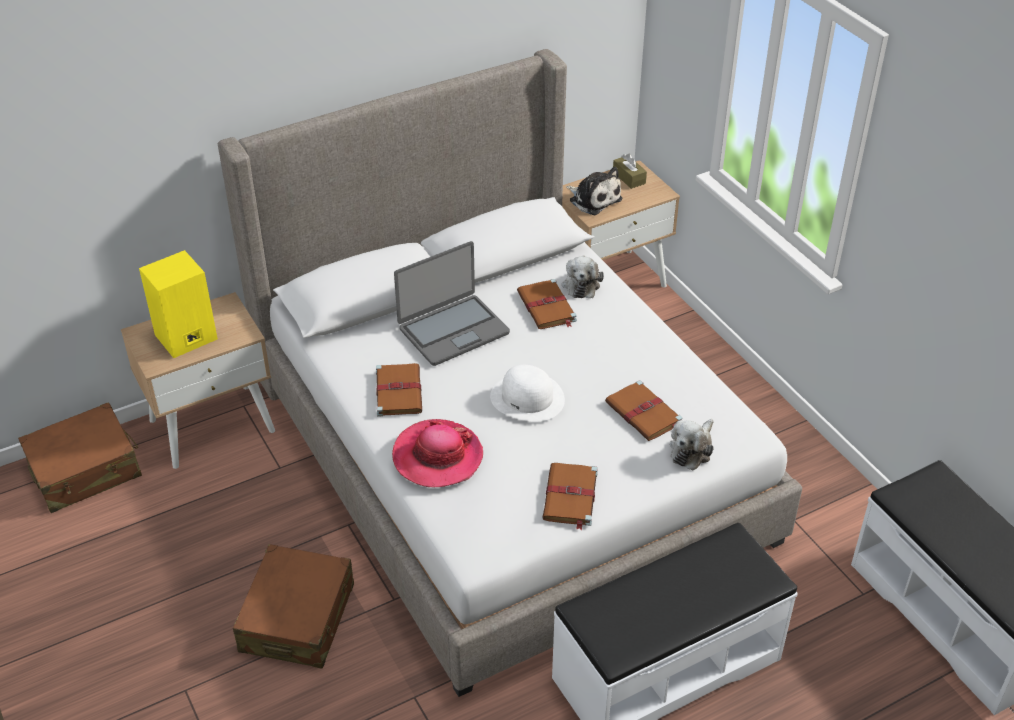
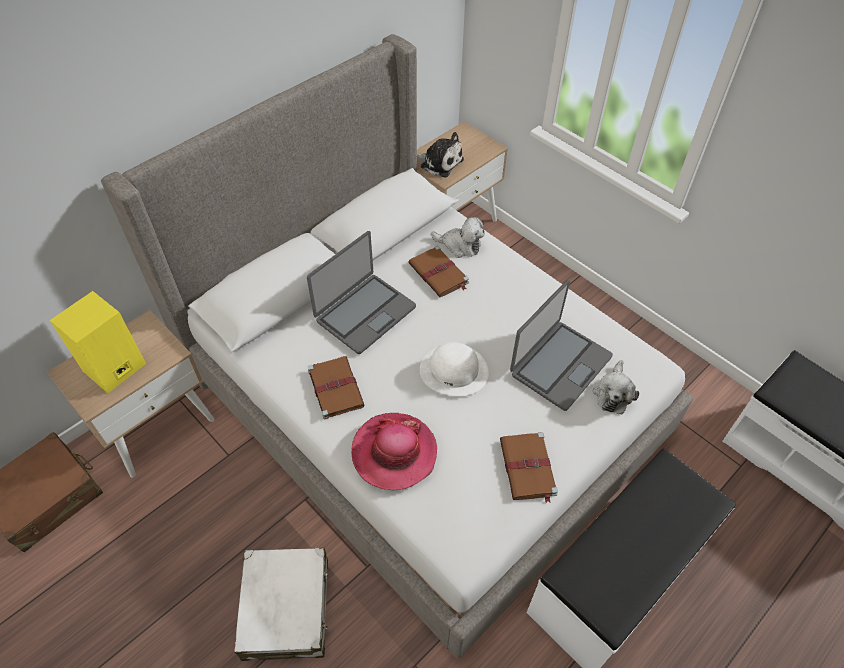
camera: 15 degrees left, 10 degrees up
(298, 618) = (287, 608): brown suitcase -> white suitcase
(581, 284) = (460, 245): plush toy -> plush toy turned 60 degrees counterclockwise
(629, 178) = (461, 138): brown tissue box -> none
(644, 414) = (559, 365): brown book -> laptop

